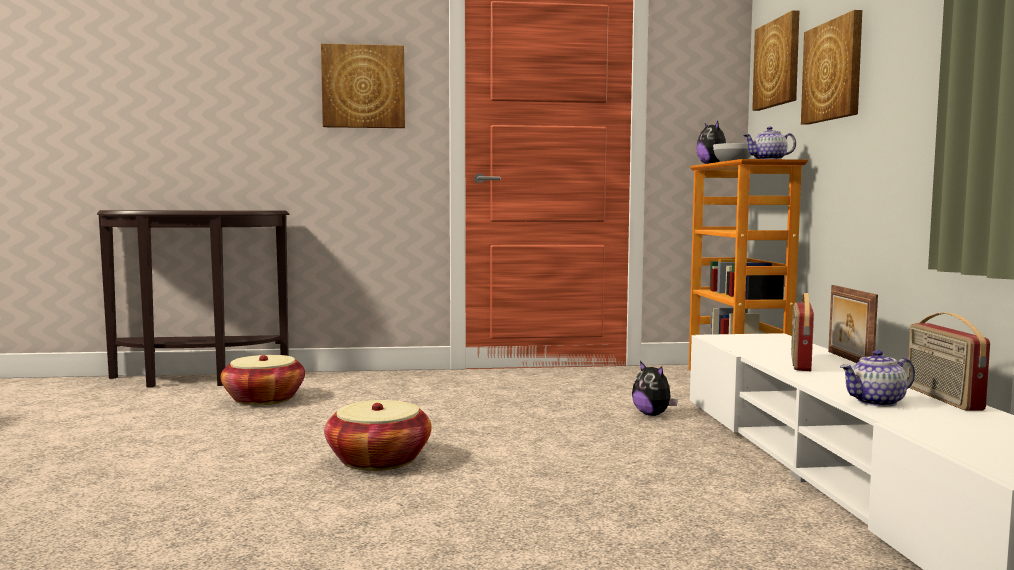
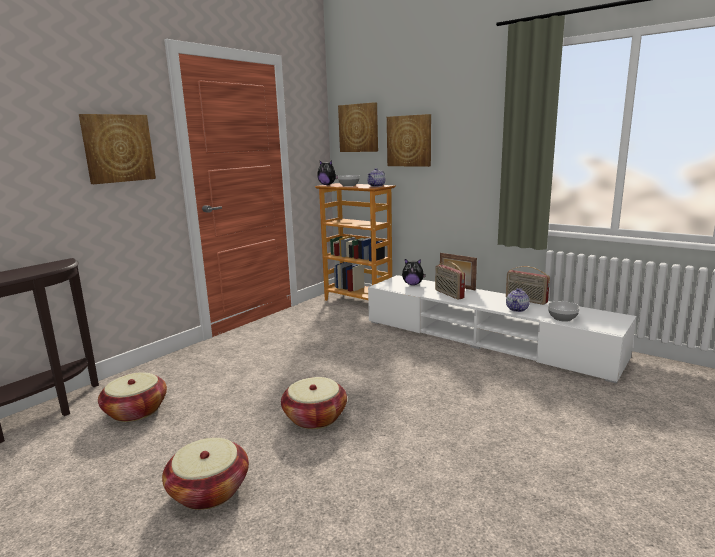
camera: 45 degrees left, 10 degrees up
(161, 469) = (209, 490): none -> basket
(652, 414) = (367, 334): plush toy -> plush toy (413, 284)
(942, 432) = (562, 318): none -> bowl

